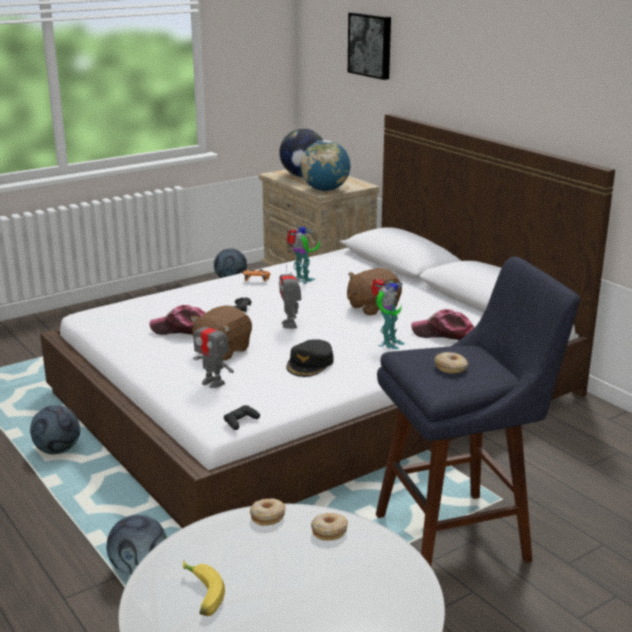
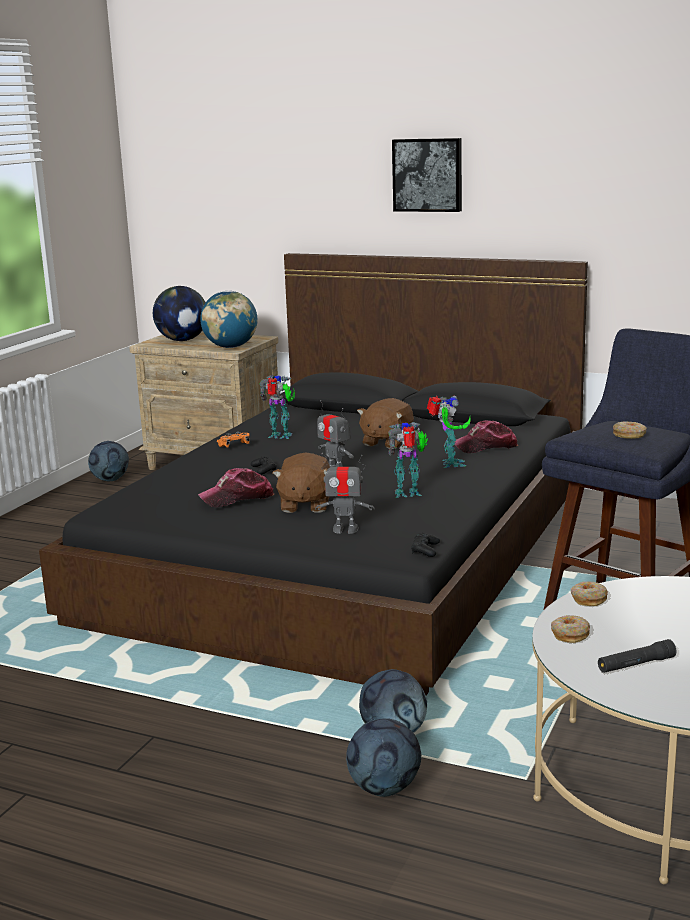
camera: 30 degrees left, 5 degrees down
(58, 450) = (147, 671): football -> football (384, 788)
(200, 595) = (636, 664): banana -> black flashlight
(310, 364) = (409, 494): black cap -> toy robot
(317, 393) = (349, 549): white bed -> black bed
(329, 531) = (654, 592): donut -> donut (570, 634)
(371, 45) = (247, 183): picture -> picture (428, 175)

